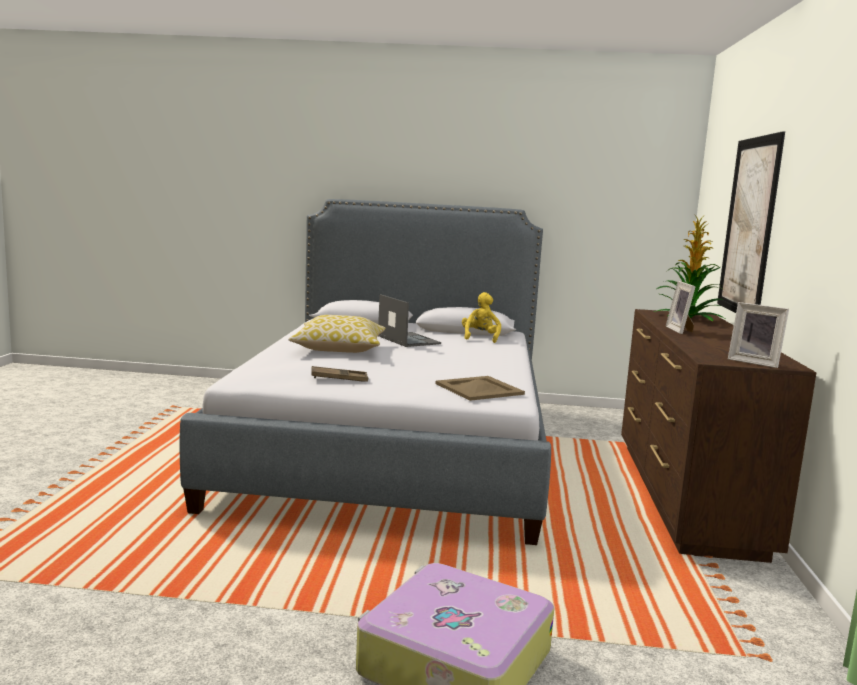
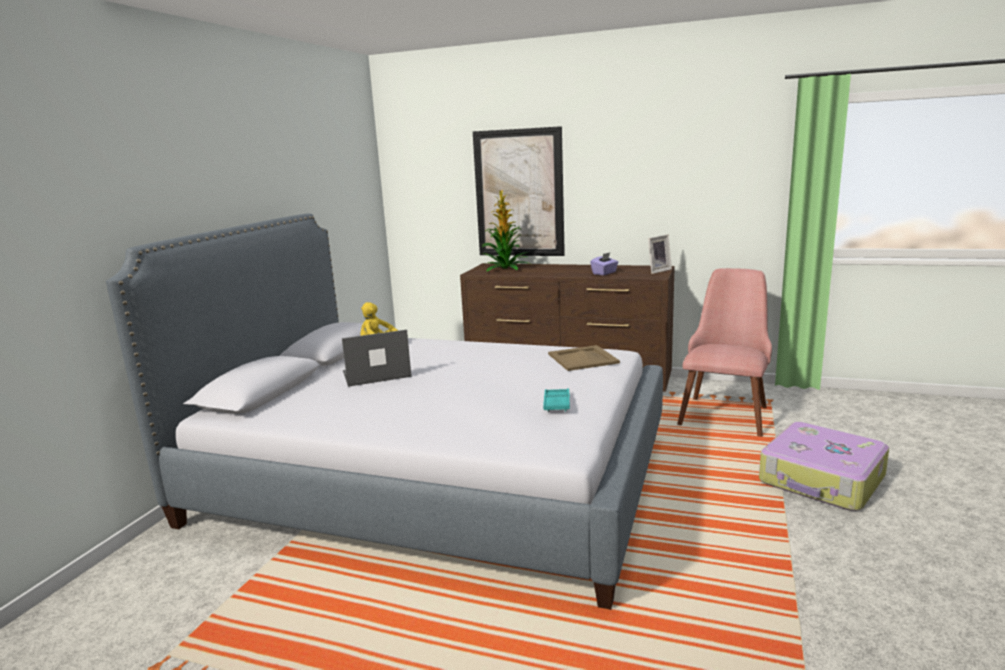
camera: 75 degrees left, 5 degrees up
(339, 349) = (416, 404): pillow -> none
(339, 379) = (556, 403): brown tray -> turquoise tray
(674, 606) = (725, 411): none -> pink chair
(681, 330) = (556, 273): picture frame -> none
(705, 344) = (604, 273): none -> purple tissue box

